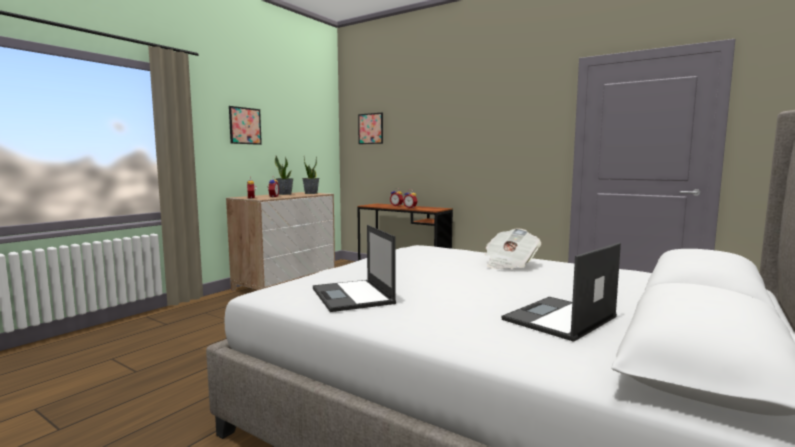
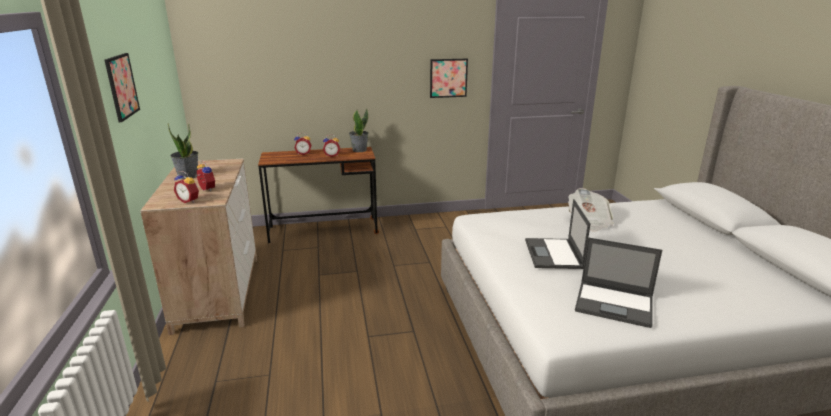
camera: 45 degrees left, 15 degrees up
(311, 193) = (214, 165): potted plant -> potted plant (359, 150)
(370, 128) = (237, 53): picture -> picture (448, 78)
(559, 319) = (725, 268): laptop -> laptop (553, 254)

